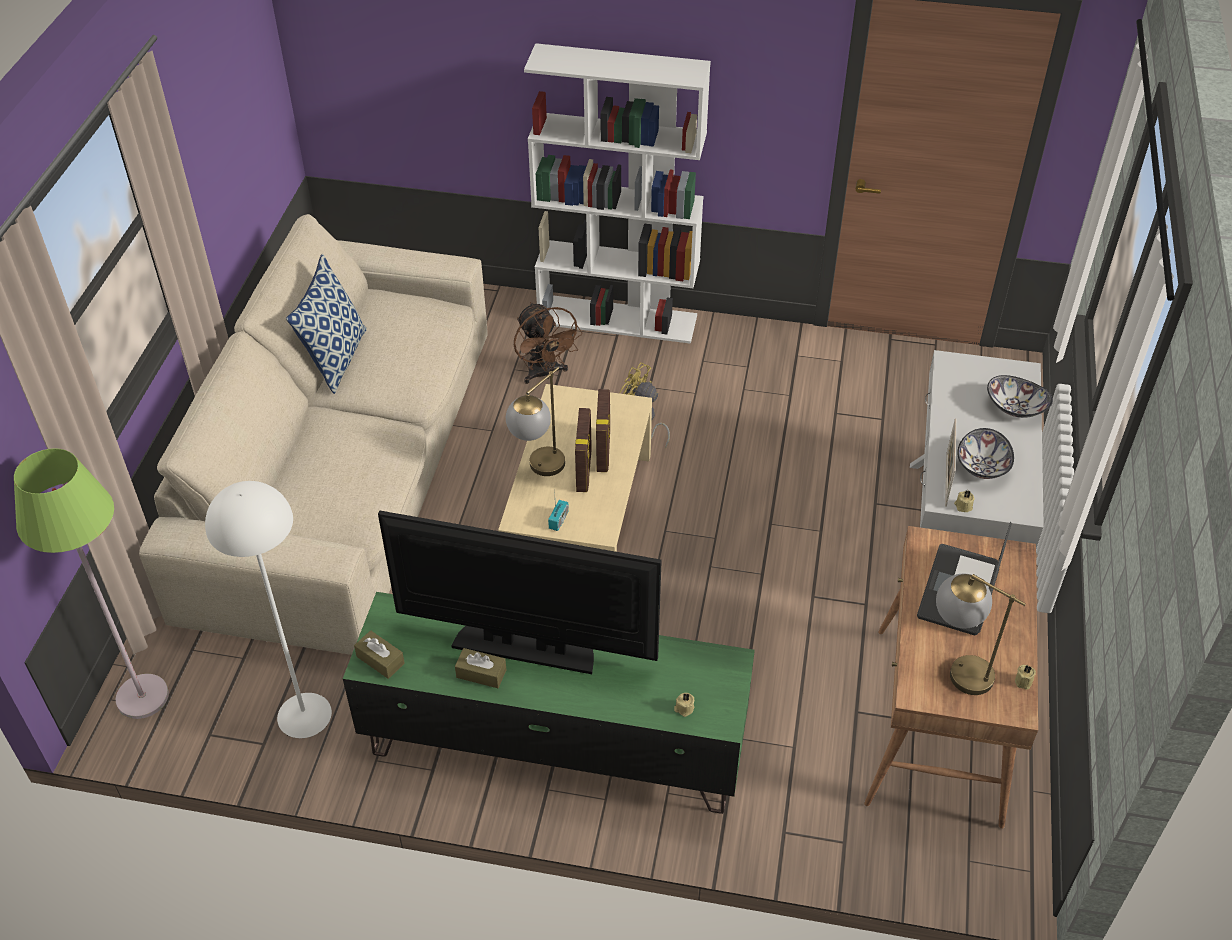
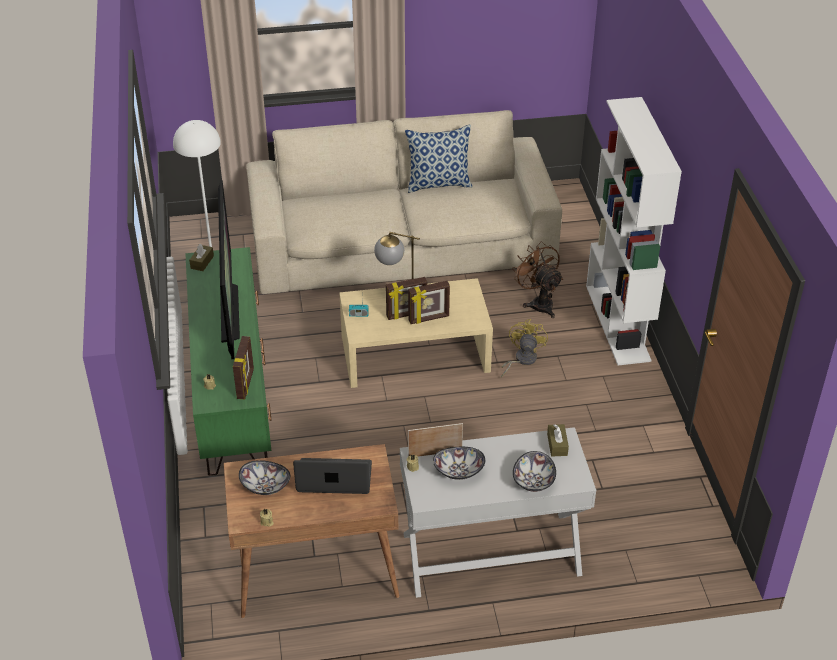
camera: 70 degrees right, 5 degrees down
(142, 697) = (206, 228): green floor lamp -> none
(481, 673) = (206, 300): brown tissue box -> brown tissue box (557, 445)
(545, 374) = (538, 303): brown fan -> brown fan turned 105 degrees clockwise
(698, 663) = (246, 384): none -> picture frame
(956, 669) = (265, 486): table lamp -> bowl

